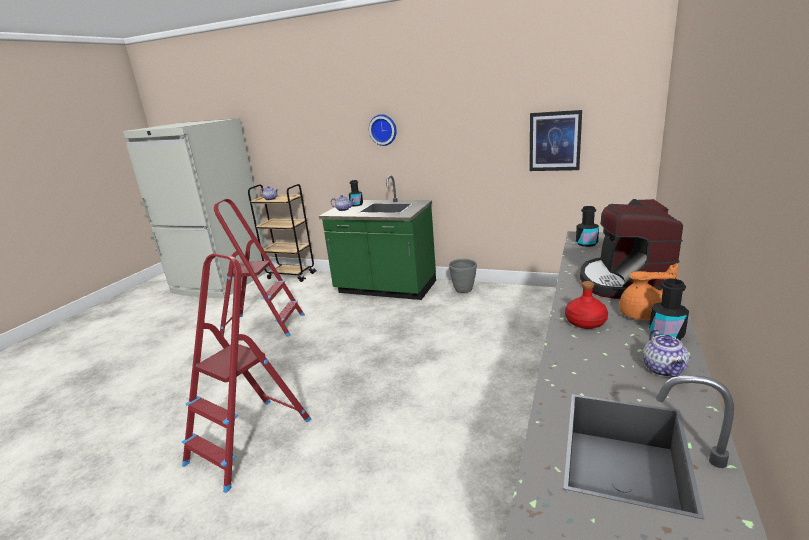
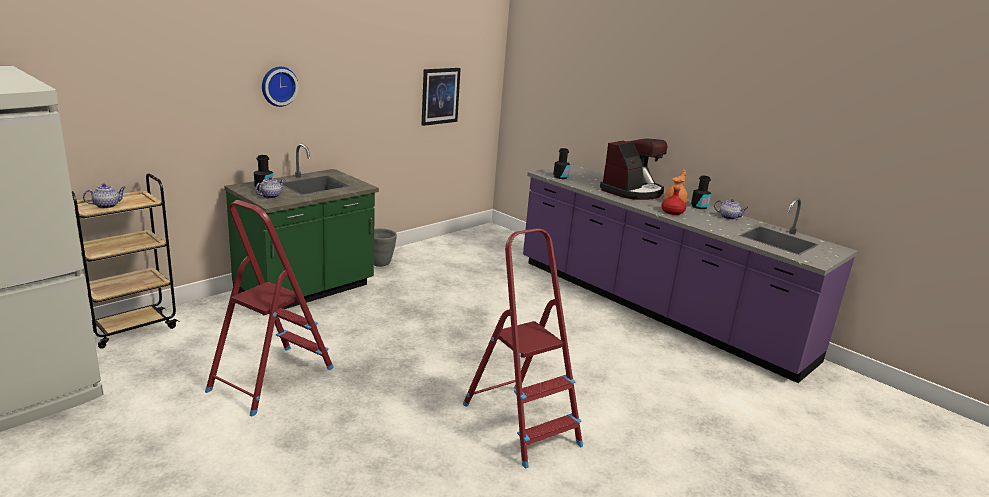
camera: 70 degrees left, 0 degrees up
(624, 282) = (632, 191): coffee machine -> coffee machine turned 75 degrees counterclockwise

